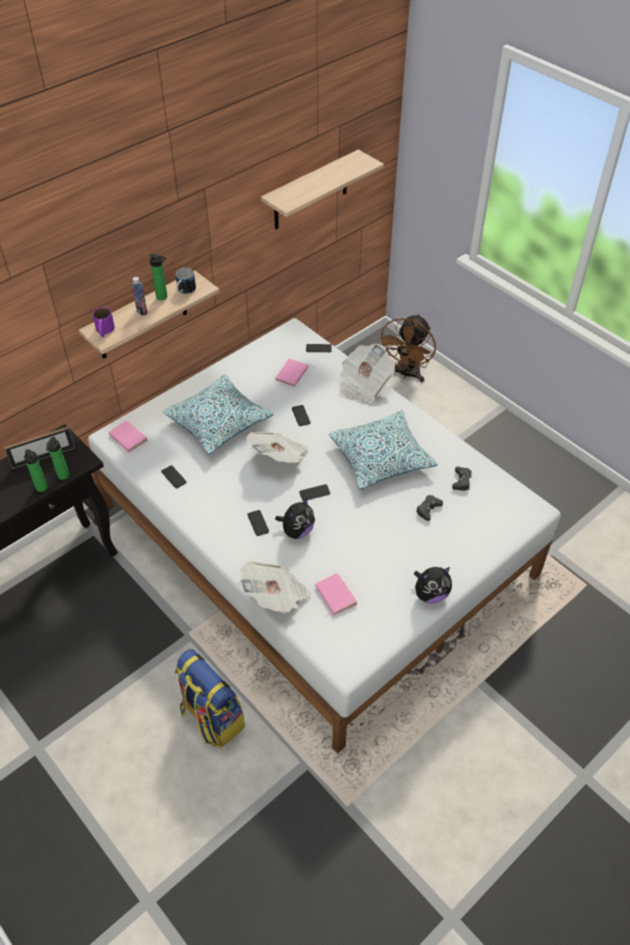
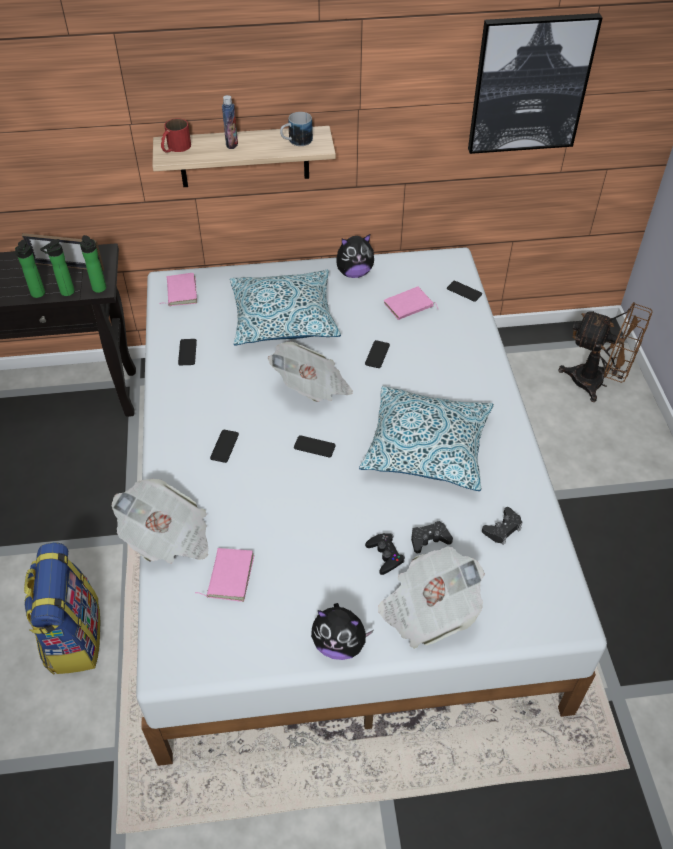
camera: 35 degrees right, 0 degrees up
(104, 331) = (175, 148): purple mug -> red mug
(163, 297) = (267, 139): bottle -> bottle (100, 289)
(297, 531) = (257, 478): plush toy -> plush toy (354, 273)
(311, 191) = (530, 84): shelf -> picture
(363, 385) = (481, 355): newspaper -> newspaper (428, 609)
(406, 374) = (596, 383): brown fan -> brown fan turned 120 degrees counterclockwise
(412, 532) = (385, 555): none -> black game controller

